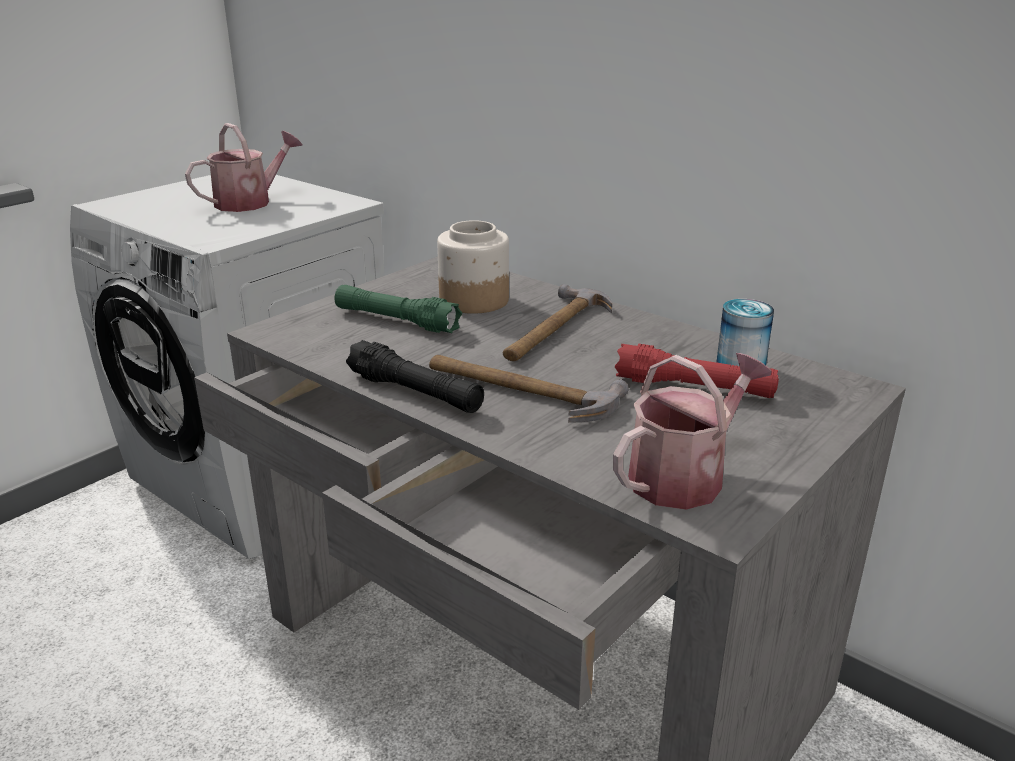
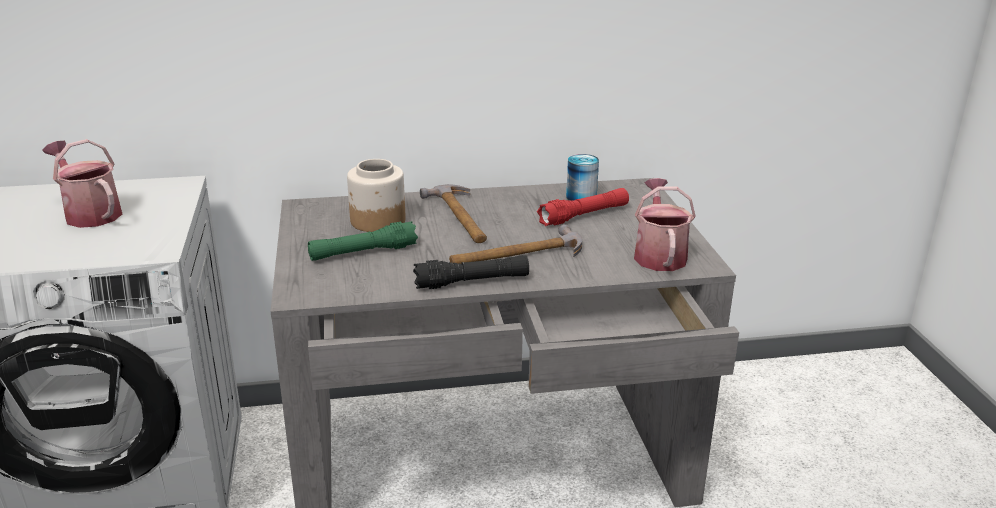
camera: 50 degrees left, 0 degrees up
(250, 202) = (89, 213): watering can -> watering can turned 45 degrees counterclockwise

